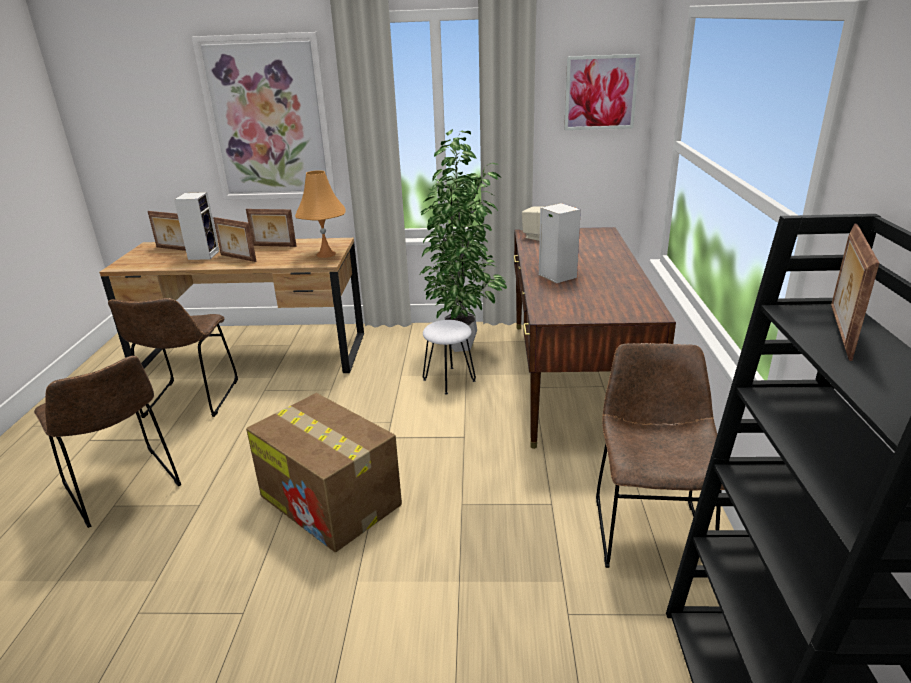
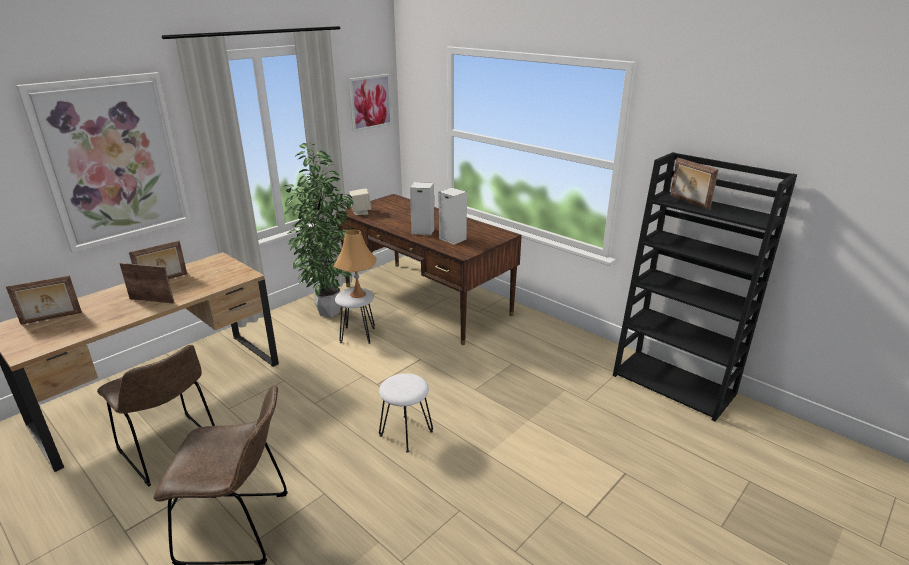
camera: 50 degrees left, 0 degrees up
(203, 255) = (104, 310): speaker -> speaker (451, 239)
(237, 258) = (152, 300): picture frame -> picture frame turned 150 degrees counterclockwise
(326, 254) = (231, 270): orange table lamp -> orange table lamp (358, 294)
(331, 501) = (406, 433): cardboard box -> white stool
(649, 528) = (562, 349): brown chair -> none

